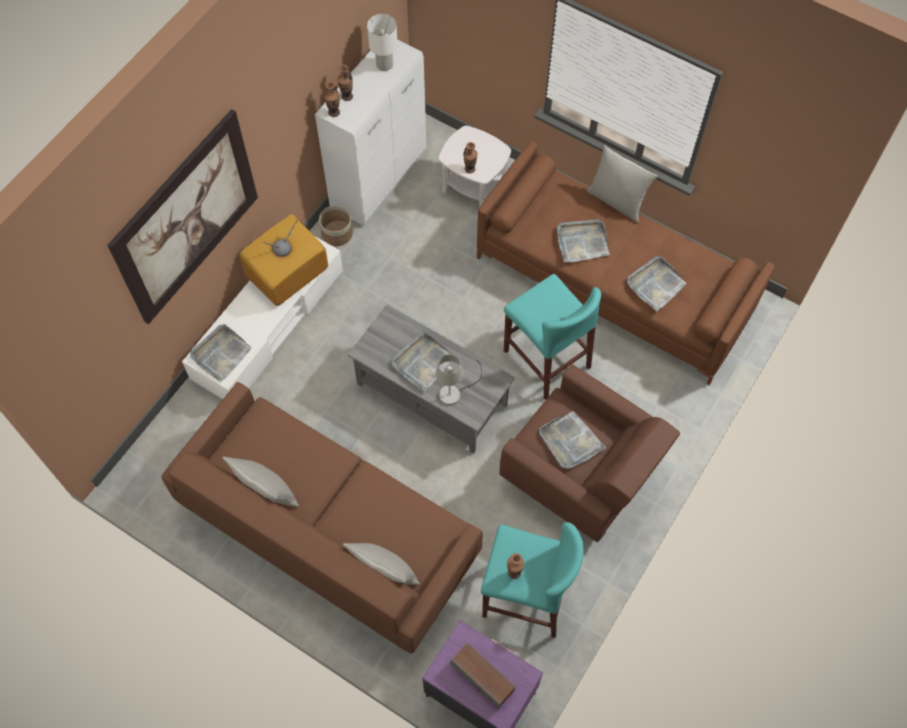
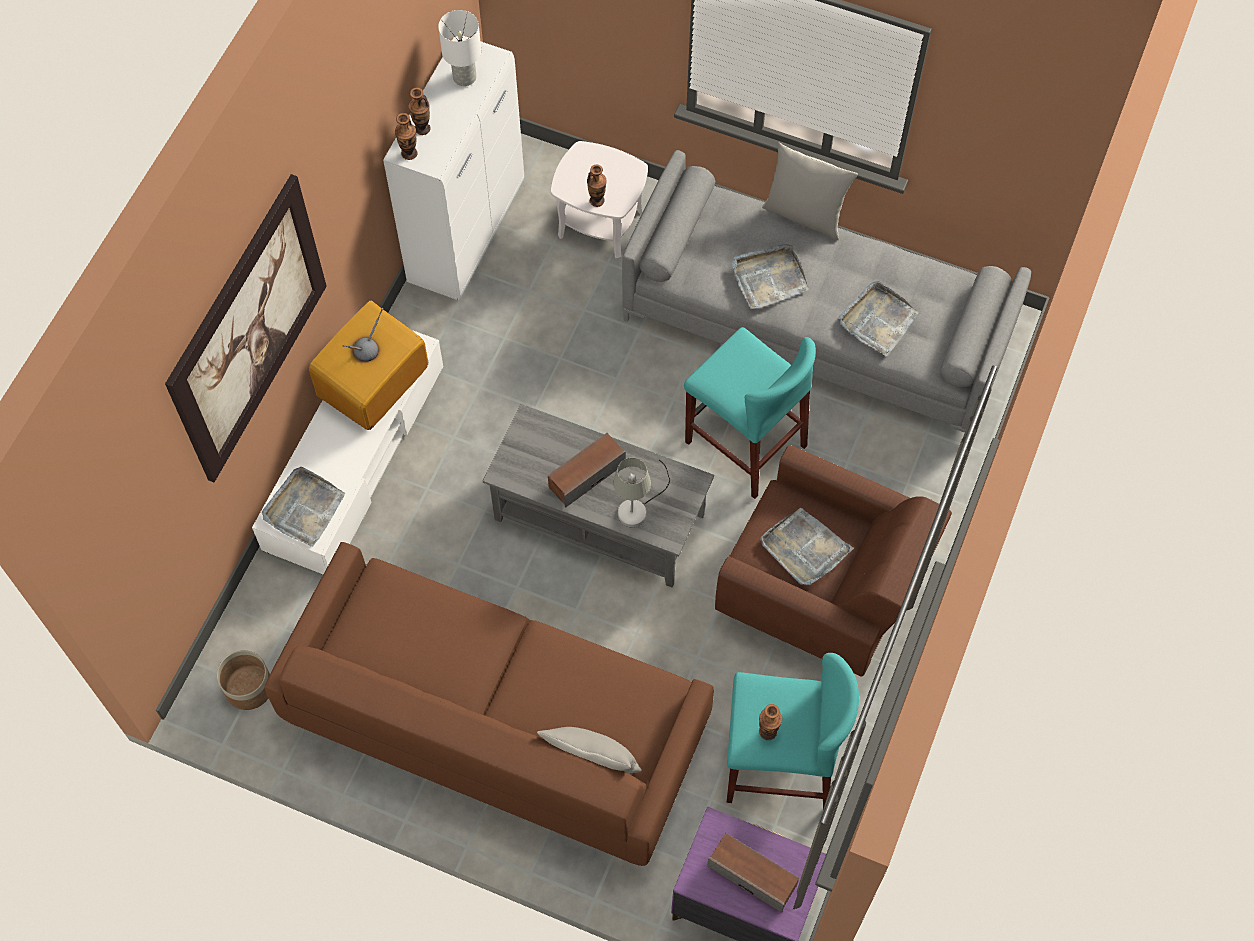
camera: 10 degrees left, 0 degrees up
(267, 492) = (411, 684): grey pillow -> none
(336, 233) = (423, 317): planter -> planter (248, 688)
(422, 362) = (586, 475): grey tray -> speaker
(614, 283) = (816, 326): brown sofa -> grey sofa

